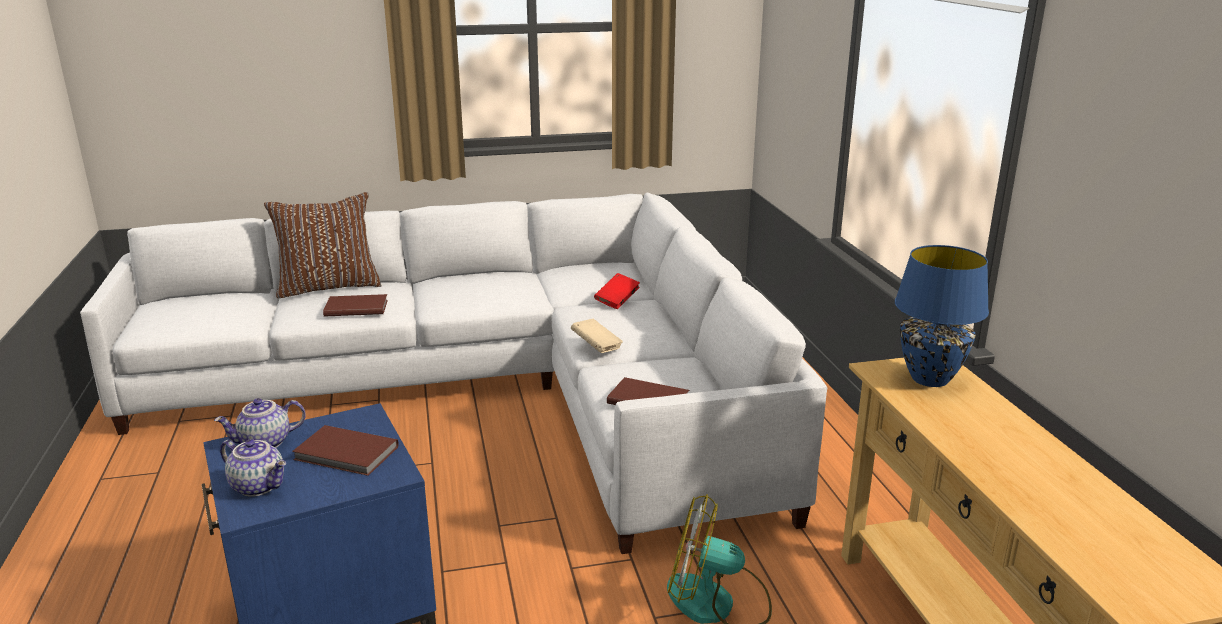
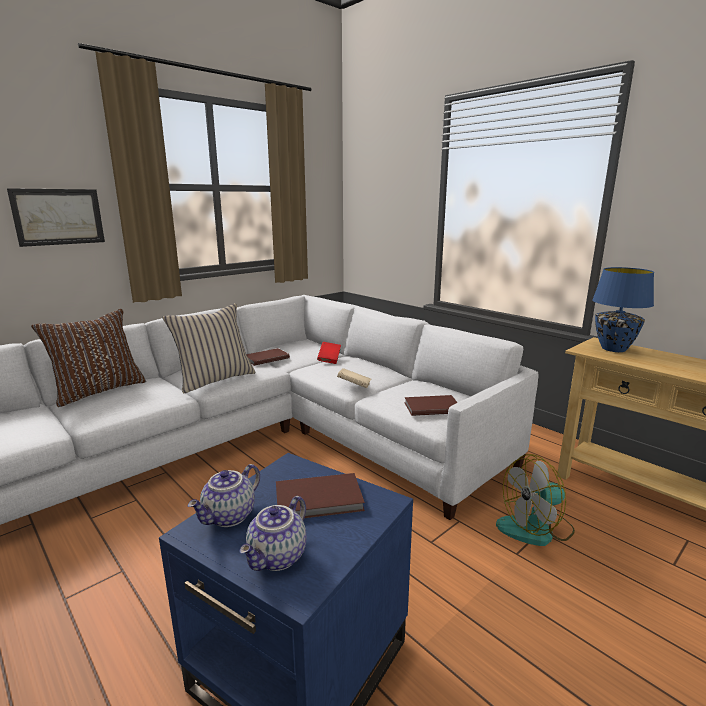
camera: 30 degrees left, 5 degrees down
(259, 486) = (278, 557): teapot -> teapot turned 120 degrees clockwise
(325, 71) = (58, 217): none -> picture
(355, 308) = (142, 399): brown book -> brown book (265, 358)
(453, 299) = (214, 379): none -> beige pillow

